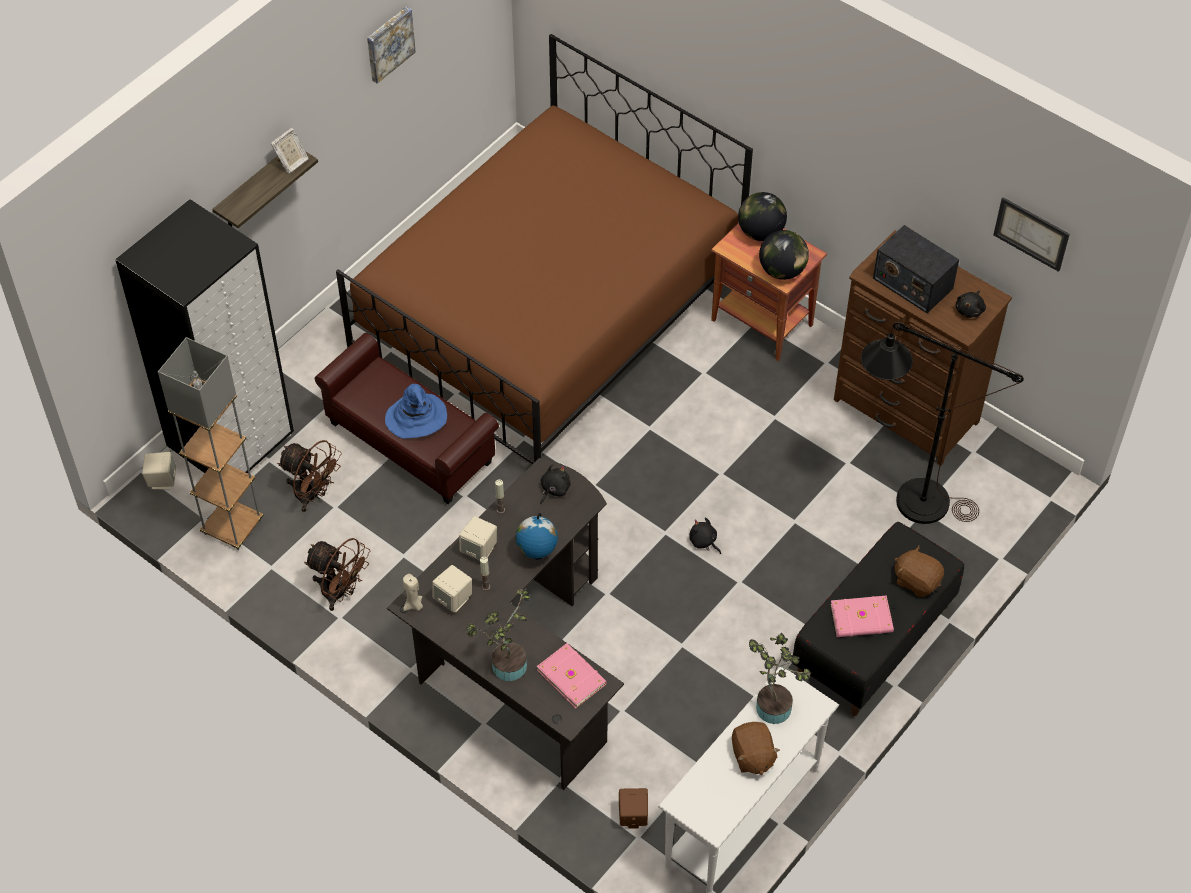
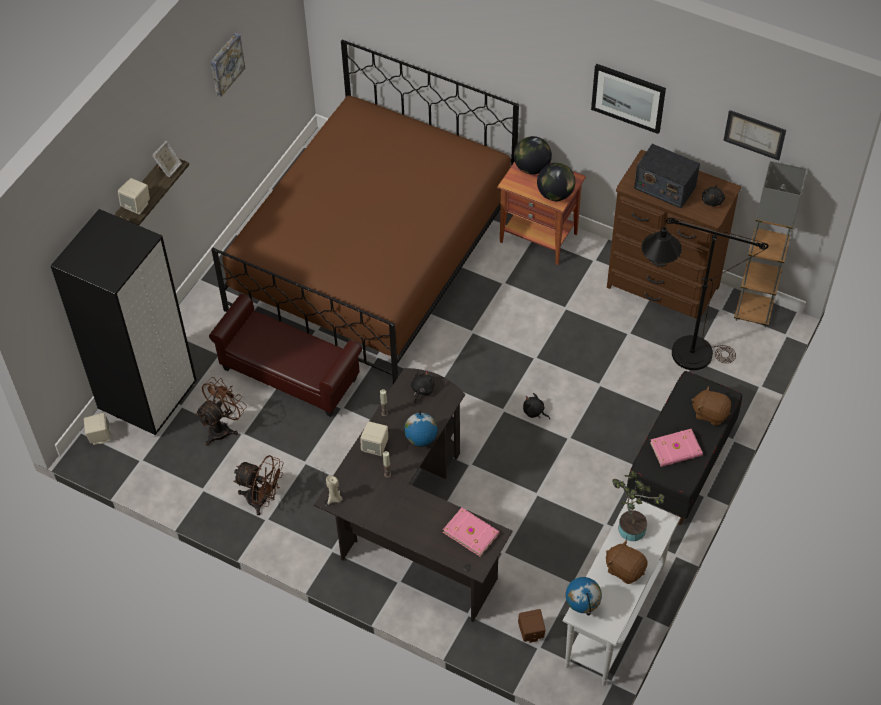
camera: 10 degrees left, 0 degrees up
(233, 527) = (165, 463): grey floor lamp -> grey floor lamp (753, 312)
(313, 495) = (223, 428): brown fan -> brown fan turned 75 degrees counterclockwise
(416, 417) = (295, 353): blue hat -> none
(453, 599) = (364, 488): beige speaker -> beige speaker (137, 205)
(505, 666) = (417, 534): potted plant -> none
(686, 794) = (582, 607): none -> globe
(752, 756) = (625, 569): brown plush toy -> brown plush toy turned 150 degrees clockwise
(883, 161) = (628, 97): none -> picture

